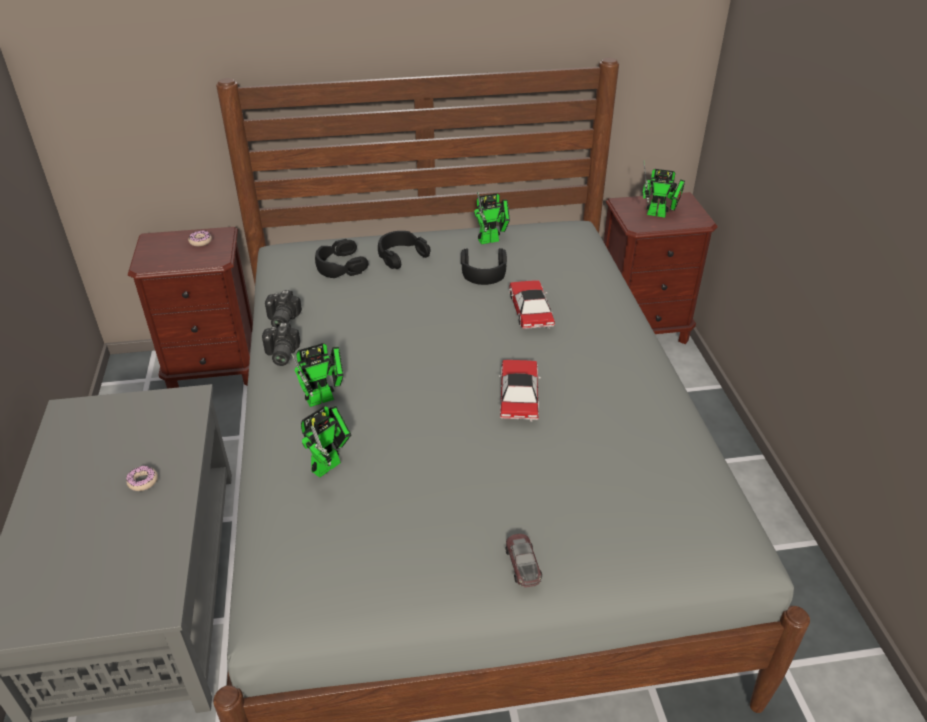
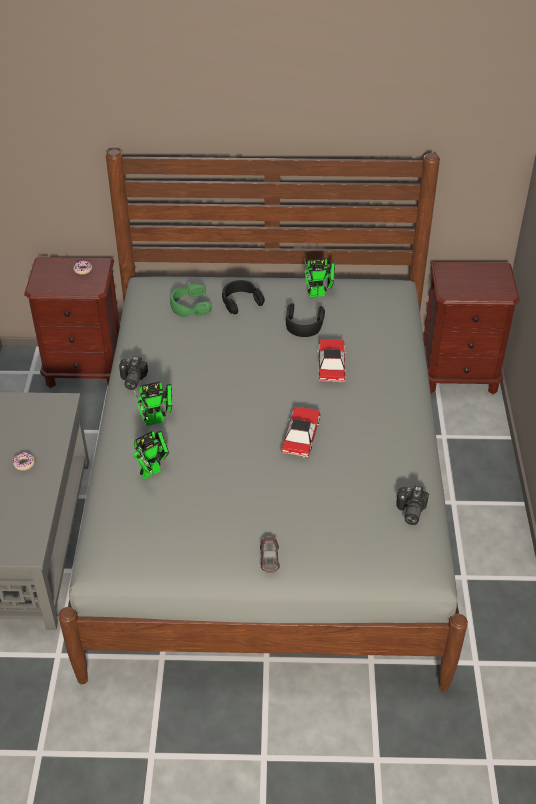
camera: 10 degrees right, 5 degrees up
(280, 320) = (136, 350): camera -> camera (409, 511)
(340, 266) = (190, 306): black headphones -> green headphones
(660, 214) = (472, 283): toy robot -> none

